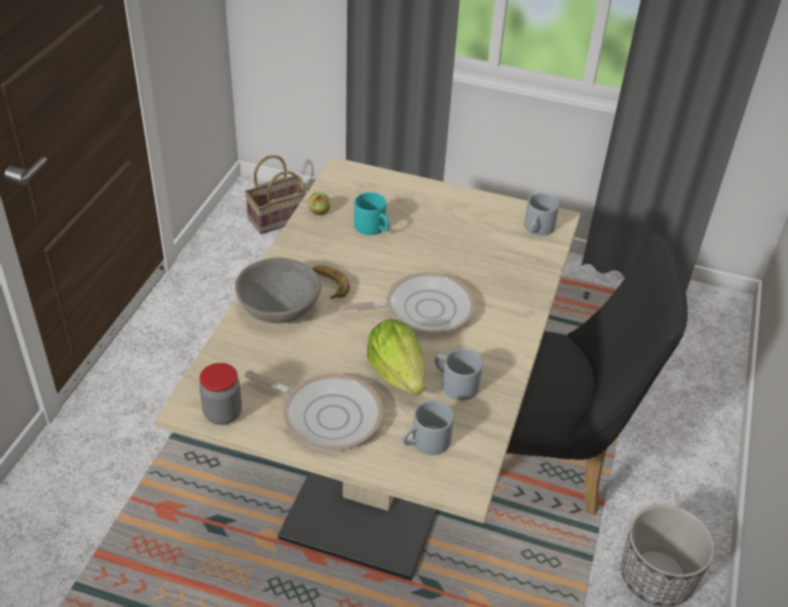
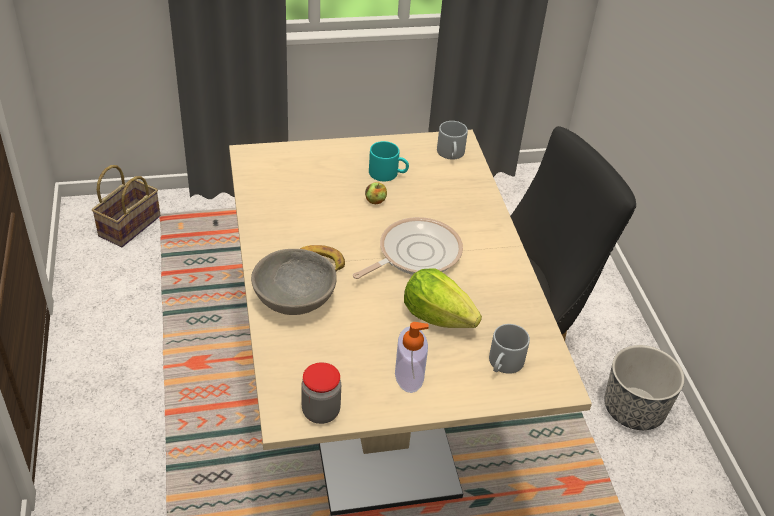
camera: 30 degrees left, 0 degrees up
(319, 211) = (259, 199): apple -> apple (375, 201)
(327, 415) = (409, 375): frying pan -> soap dispenser
(374, 228) = (319, 198): turquoise mug -> turquoise mug (388, 173)
(454, 384) = (488, 307): grey mug -> none

